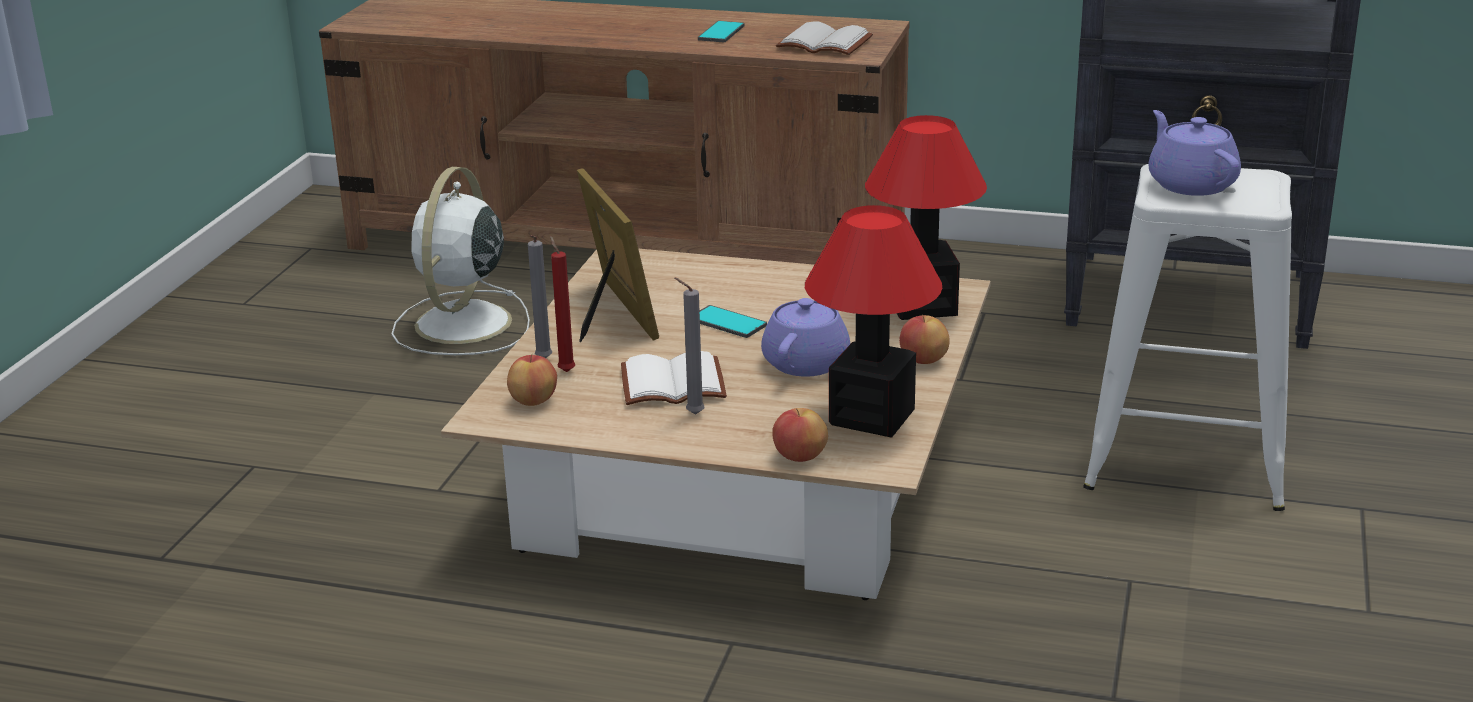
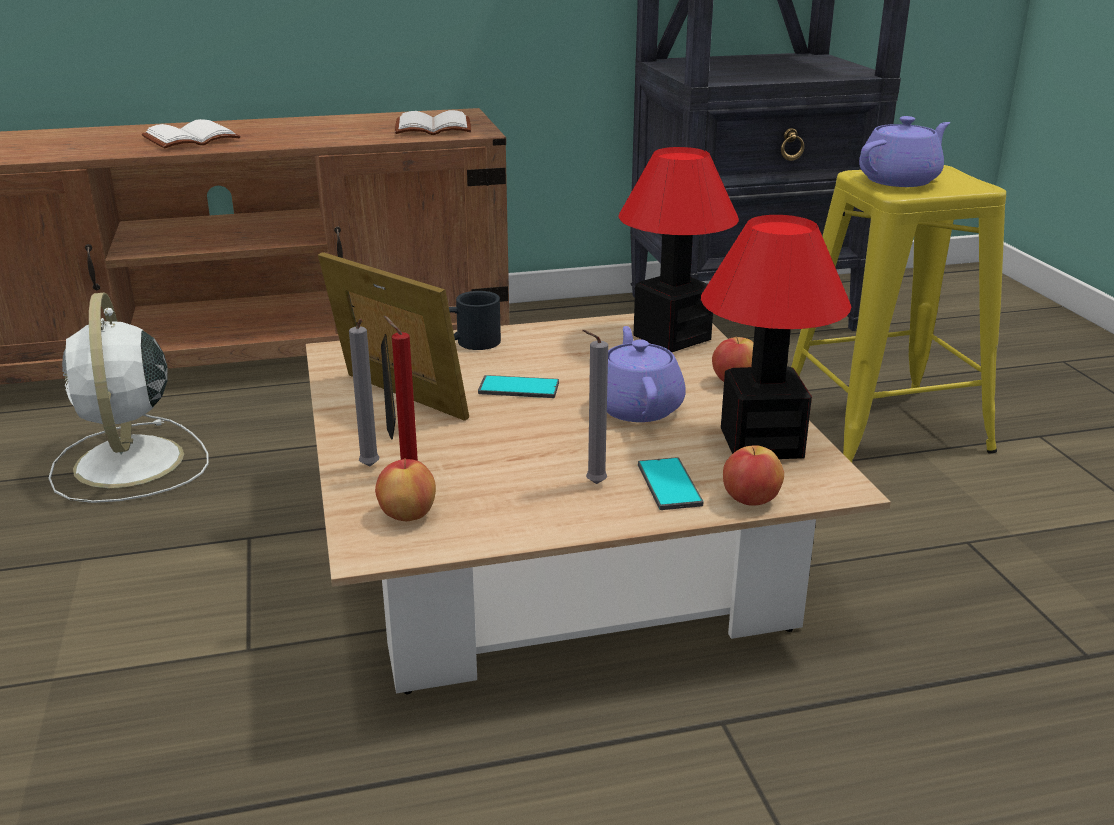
camera: 30 degrees left, 0 degrees up
(671, 385) = (537, 461): white book -> white book (190, 140)
(721, 33) = (325, 130): phone -> phone (669, 485)
(734, 272) = (469, 343): none -> black mug
(1185, 458) = (882, 429): white stool -> yellow stool
(1190, 184) = (900, 180): purple teapot -> purple teapot turned 105 degrees clockwise

